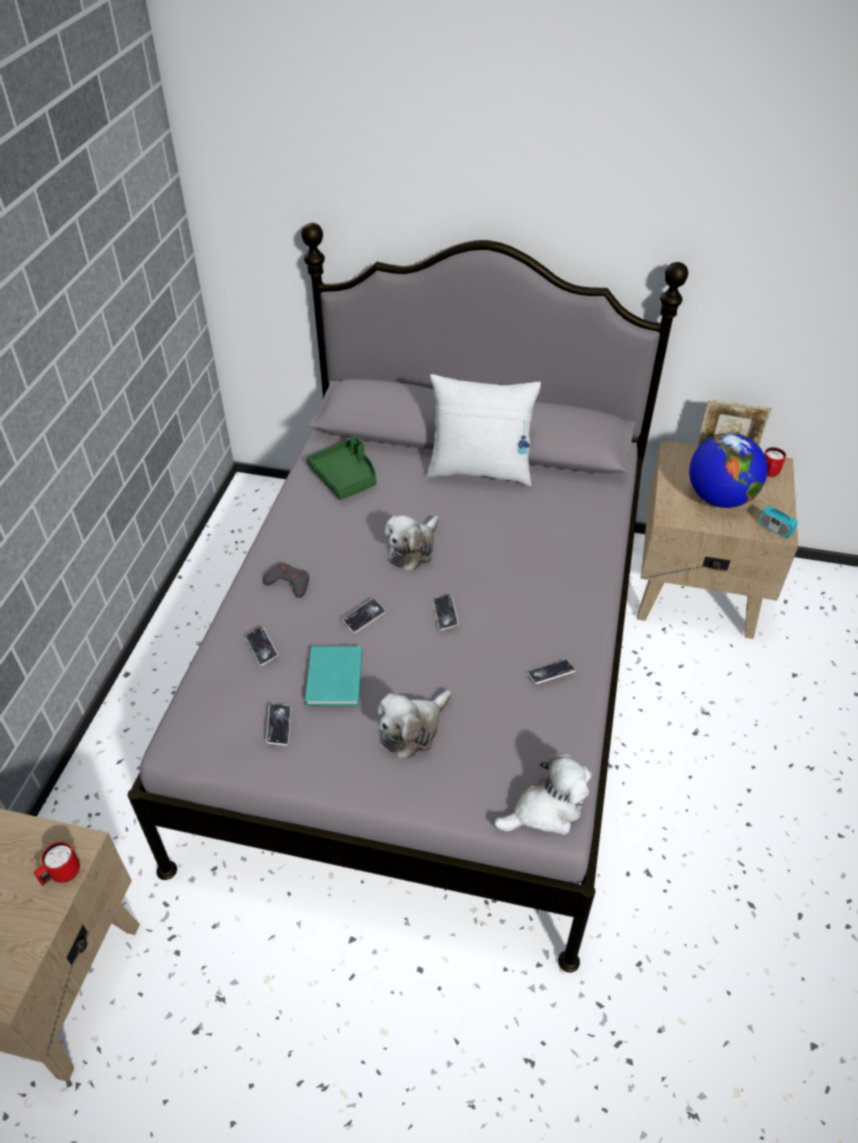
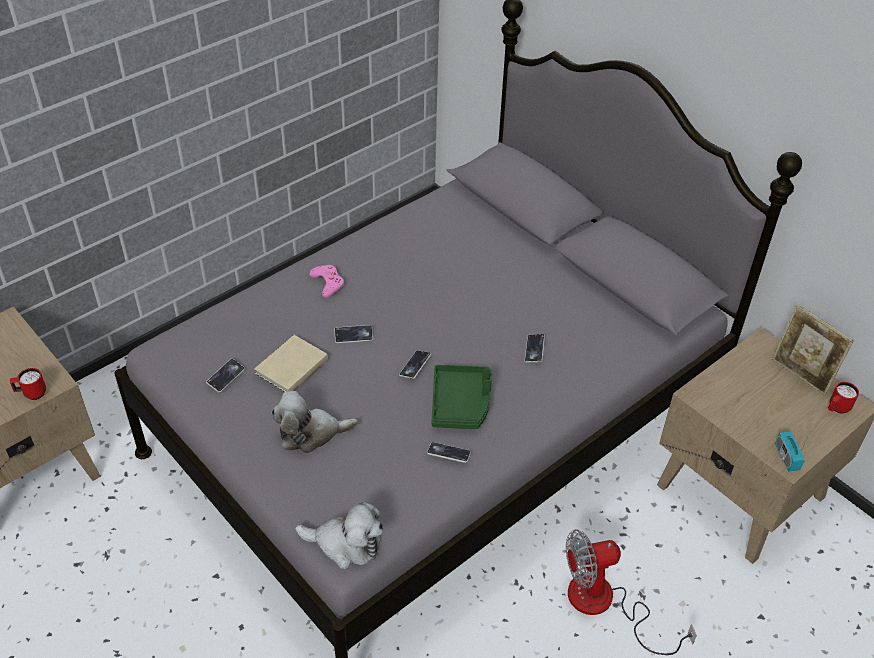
camera: 35 degrees right, 0 degrees up
(262, 648) = (265, 318): phone -> phone (534, 350)
(288, 583) = (328, 283): grey game controller -> pink game controller
(333, 680) = (289, 367): turquoise book -> beige book
(345, 477) = (446, 225): green tray -> green tray (461, 403)
(413, 550) = (440, 306): plush toy -> none
(479, 472) = (556, 273): grey pillow -> none
(688, 738) = (605, 605): none -> fan
(719, 498) = (761, 404): globe -> none

